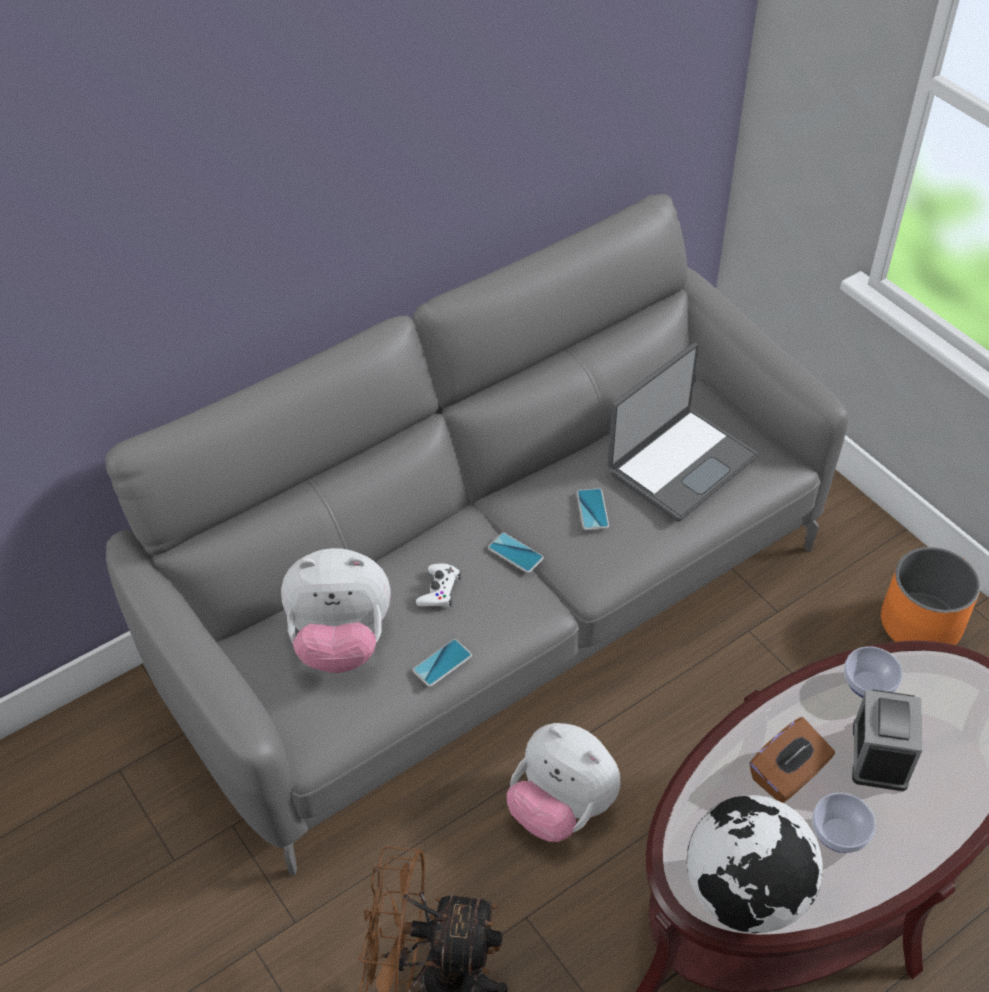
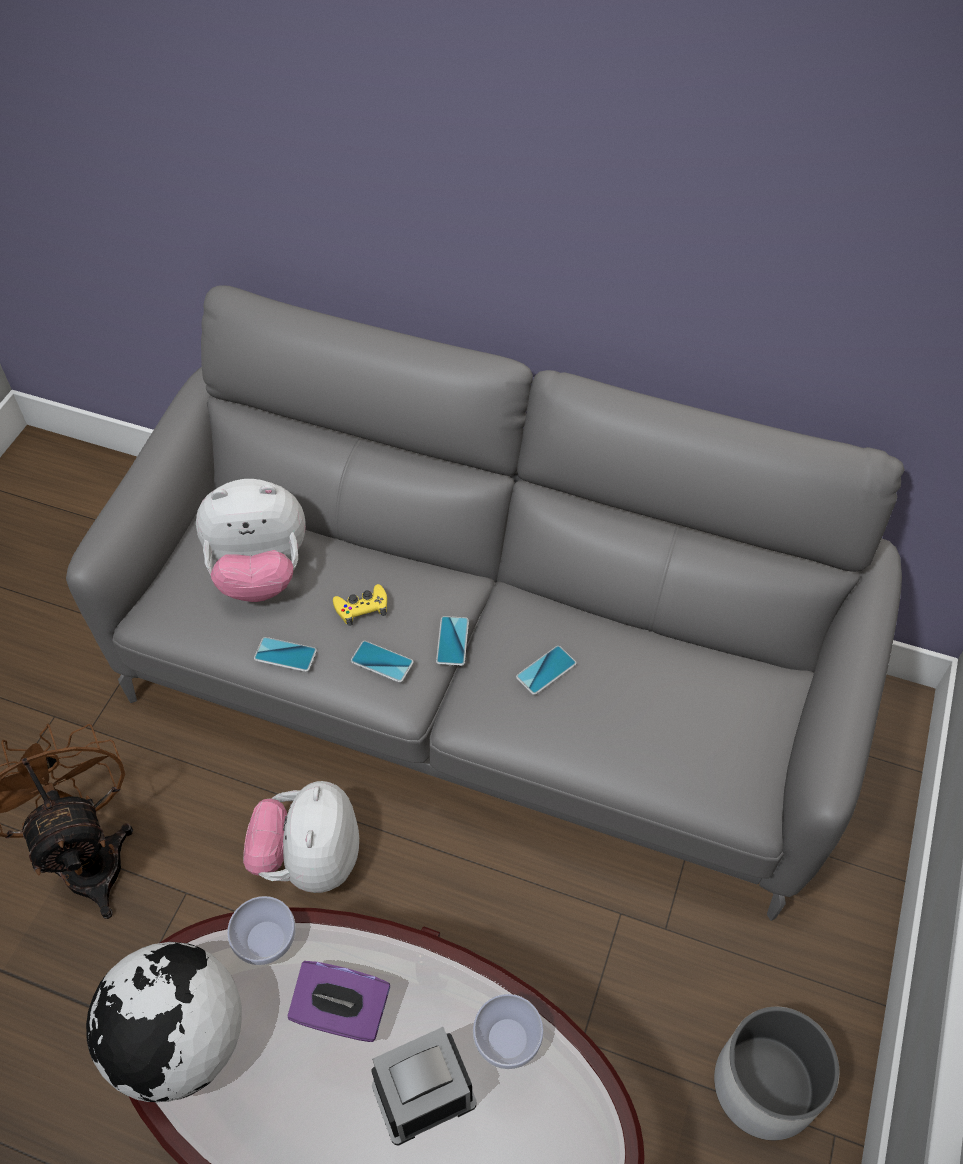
camera: 55 degrees right, 5 degrees up
(341, 641) = (260, 572): plush toy -> plush toy turned 60 degrees counterclockwise
(439, 590) = (362, 607): white game controller -> yellow game controller
(502, 604) = (382, 662): none -> phone
(680, 464) = (665, 711): laptop -> none
(787, 775) = (342, 1013): brown tissue box -> purple tissue box
(837, 836) = (296, 1099): bowl -> bowl (264, 939)
(921, 623) = (765, 1086): orange planter -> white planter

